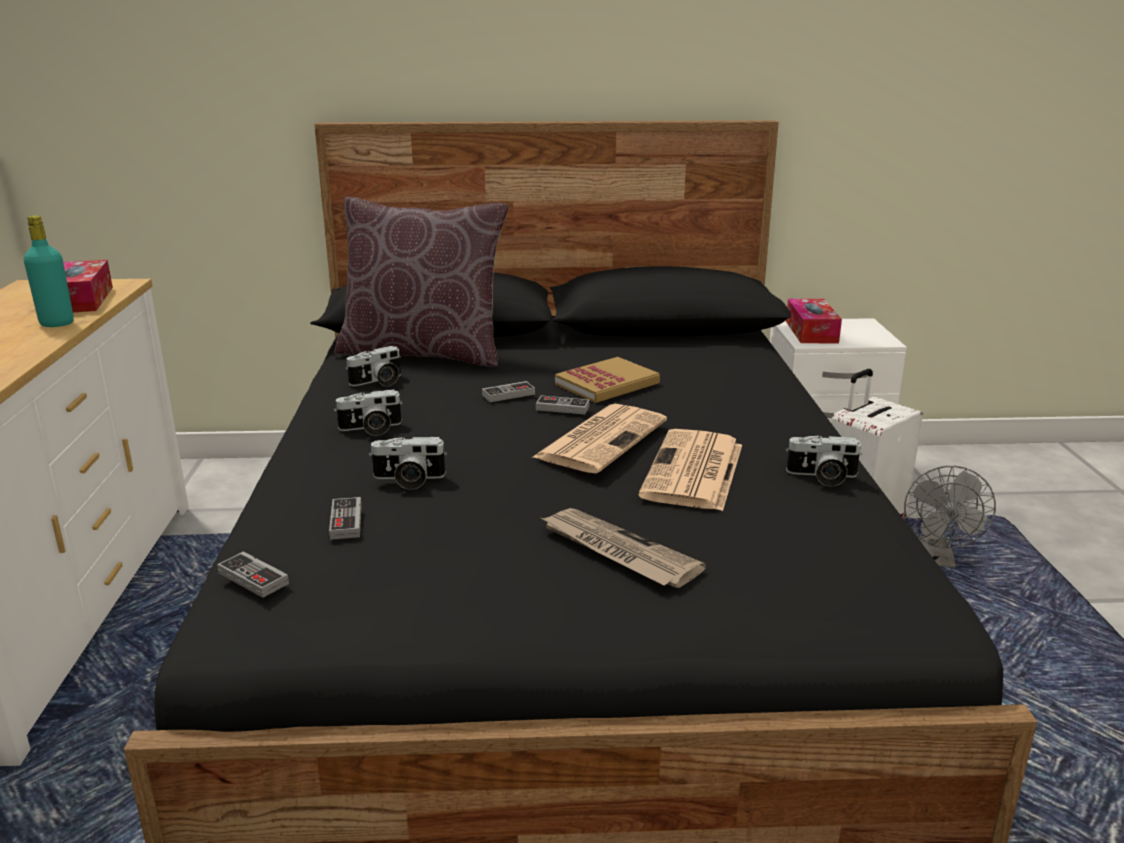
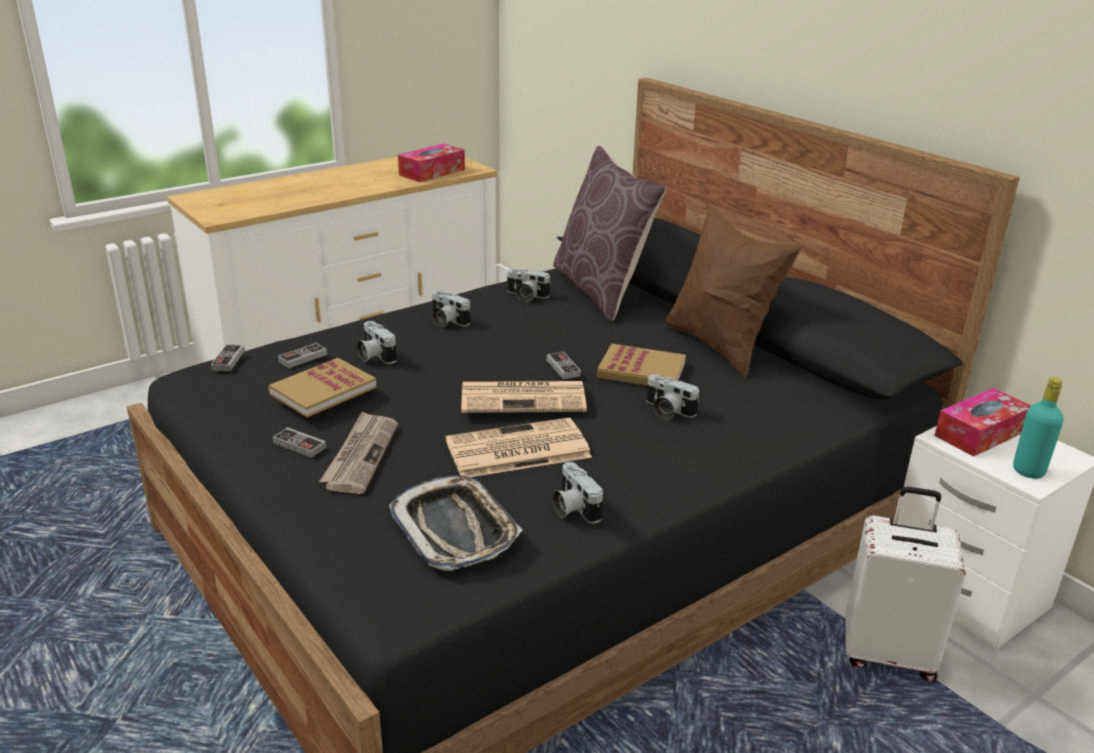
camera: 55 degrees right, 5 degrees up
(57, 323) = (387, 183): turquoise bottle -> turquoise bottle (1028, 471)
(455, 529) = (323, 390): none -> book
(508, 394) = (560, 342): game controller -> game controller (299, 445)
(604, 347) = (720, 346): none -> brown pillow
(692, 396) = (667, 411): none -> camera
(818, 539) = (455, 529): none -> tray
(938, 560) = (884, 729): grey fan -> none

